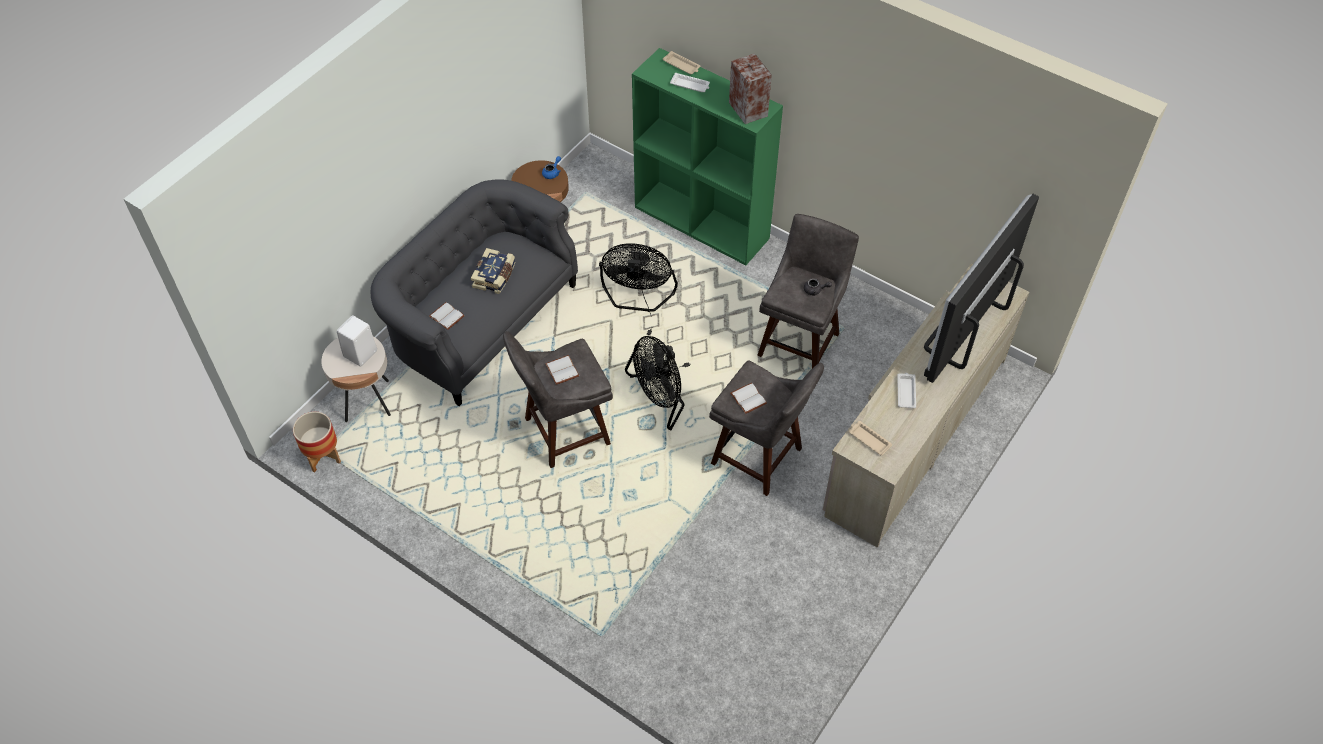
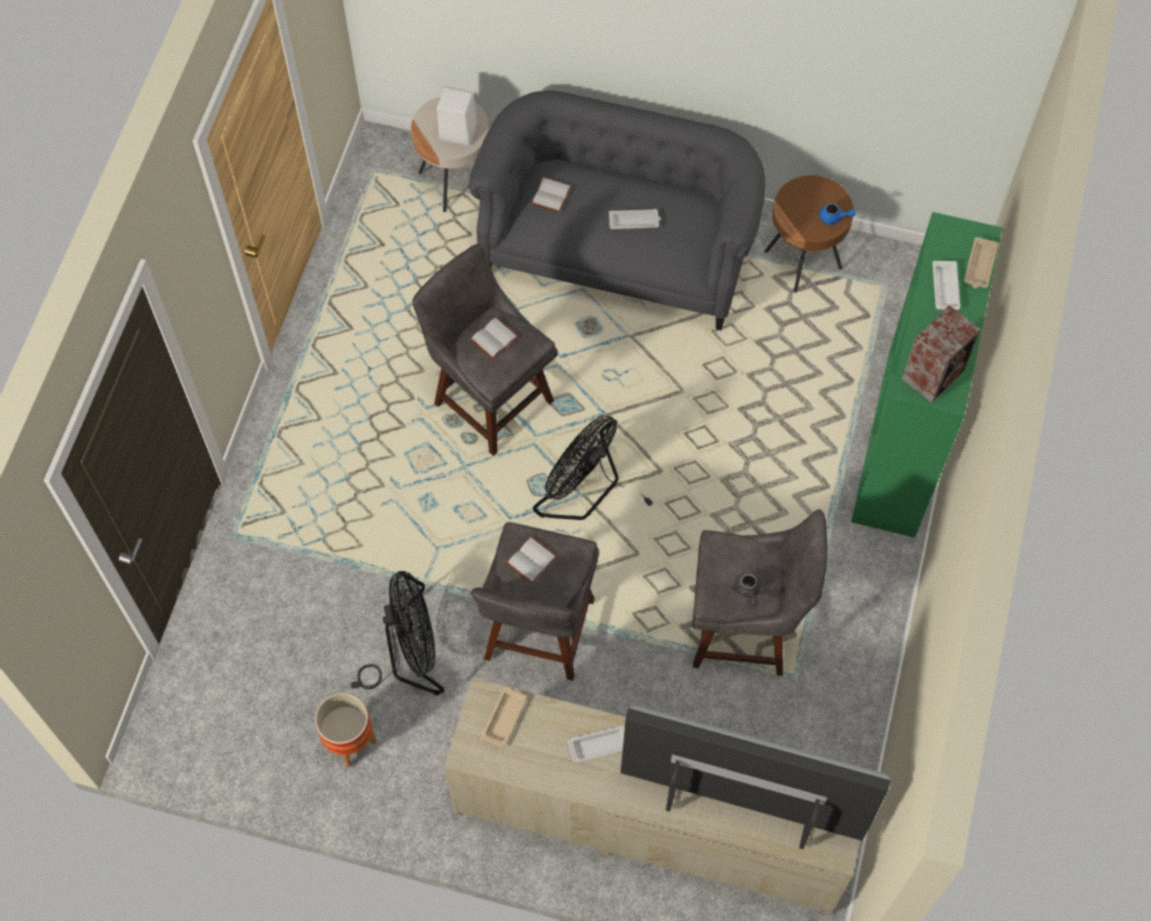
camera: 70 degrees right, 10 degrees up
(323, 456) = (365, 172): planter -> planter (350, 741)
(495, 276) = (634, 221): book -> white tray
(638, 302) = (727, 412): black fan -> black fan (407, 652)

